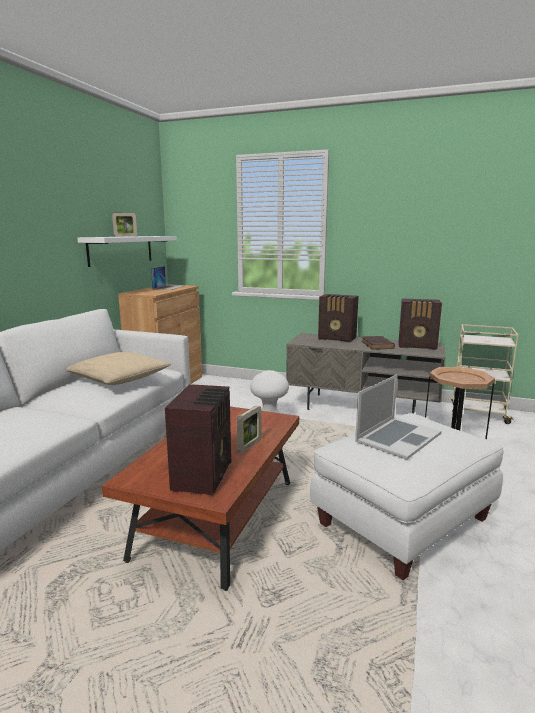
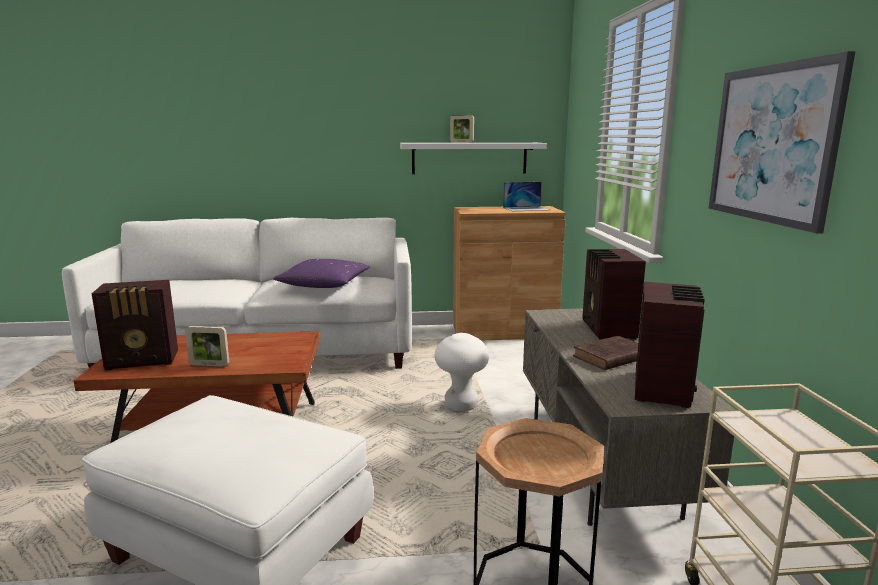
camera: 65 degrees right, 0 degrees up
(119, 379) = (324, 285): beige pillow -> purple pillow
(398, 437) = (232, 427): laptop -> none
(418, 346) = (663, 388): radio -> radio turned 150 degrees counterclockwise
(419, 233) = (771, 144): none -> picture

